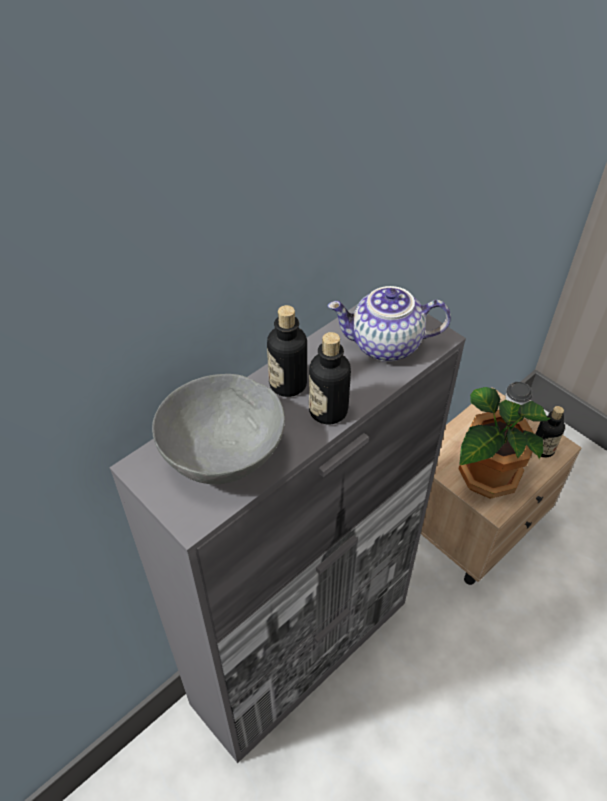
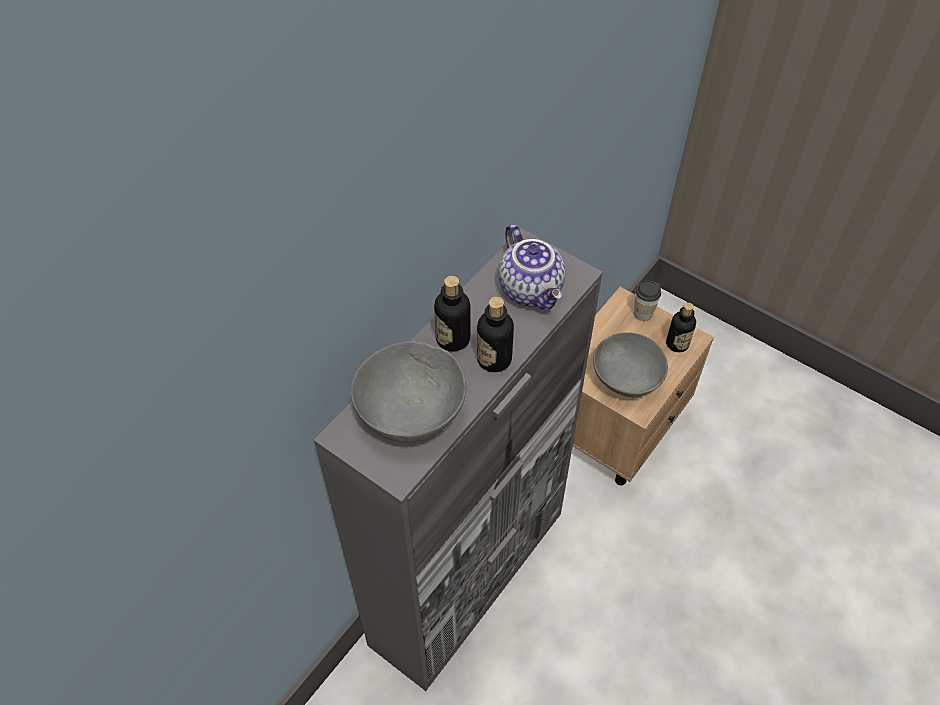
camera: 10 degrees left, 5 degrees up
(385, 346) = (532, 289): teapot -> teapot turned 105 degrees counterclockwise
(486, 476) = (626, 379): potted plant -> grey bowl

